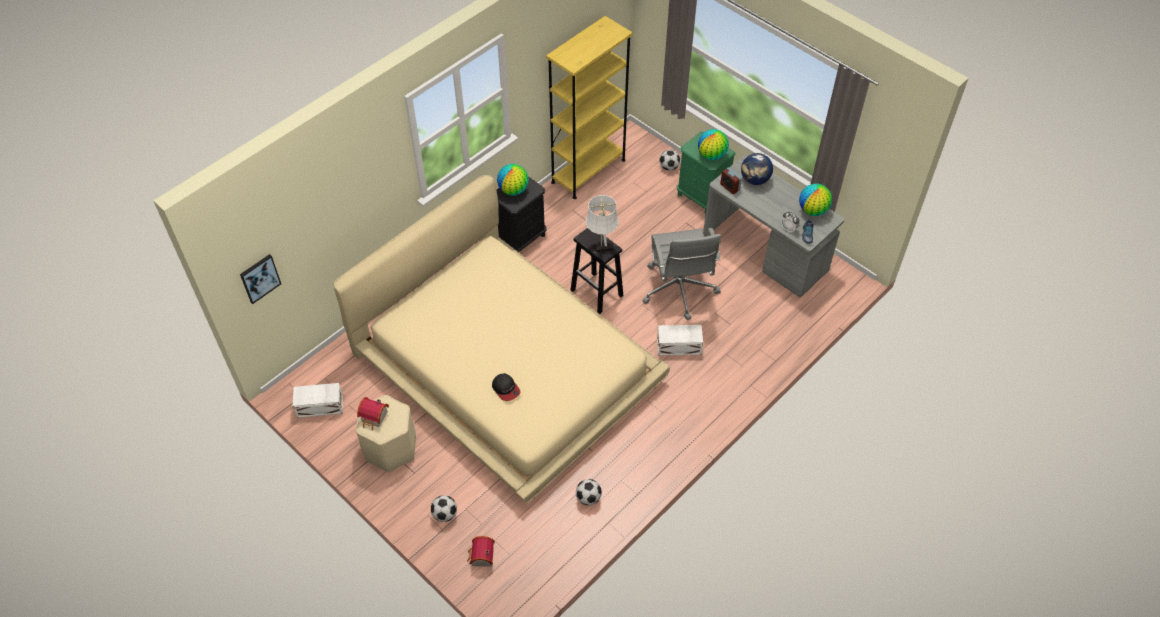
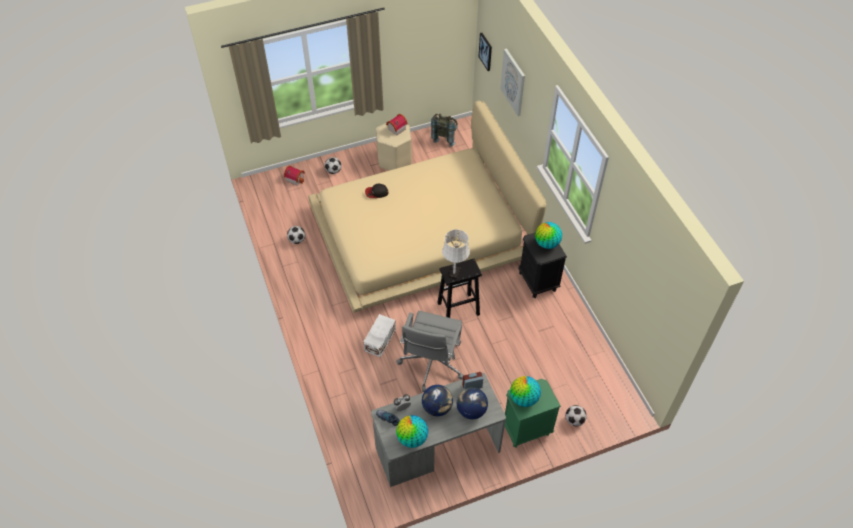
camera: 115 degrees right, 0 degrees up
(320, 406) = (445, 137): white storage box -> grey backpack
(332, 214) = (513, 82): none -> picture
(588, 171) = (594, 355): yellow bookcase -> none
(679, 290) = (431, 364): grey office chair -> grey office chair turned 90 degrees counterclockwise
(769, 204) = (437, 407): none -> globe

